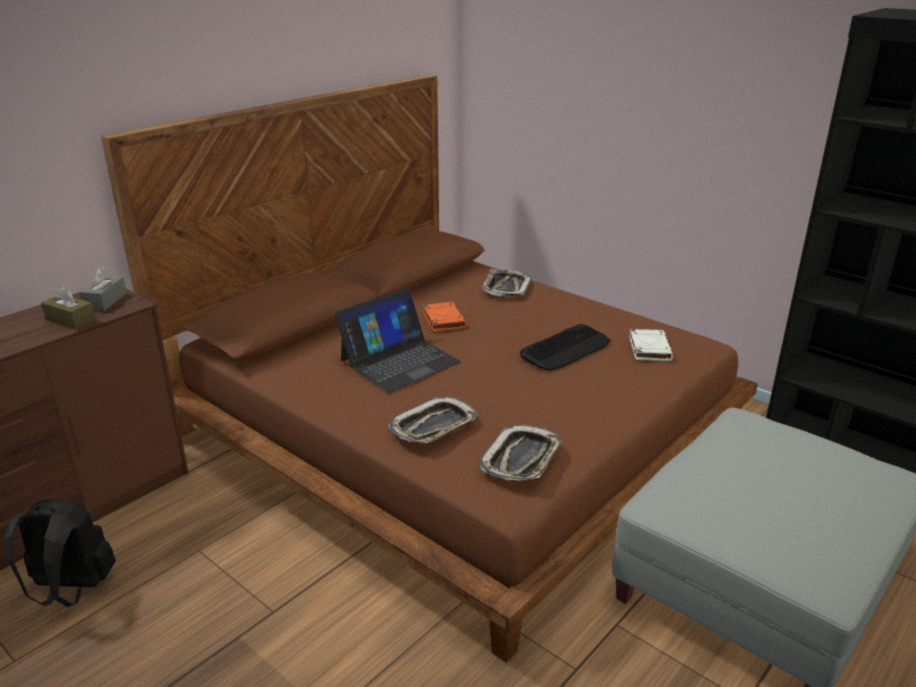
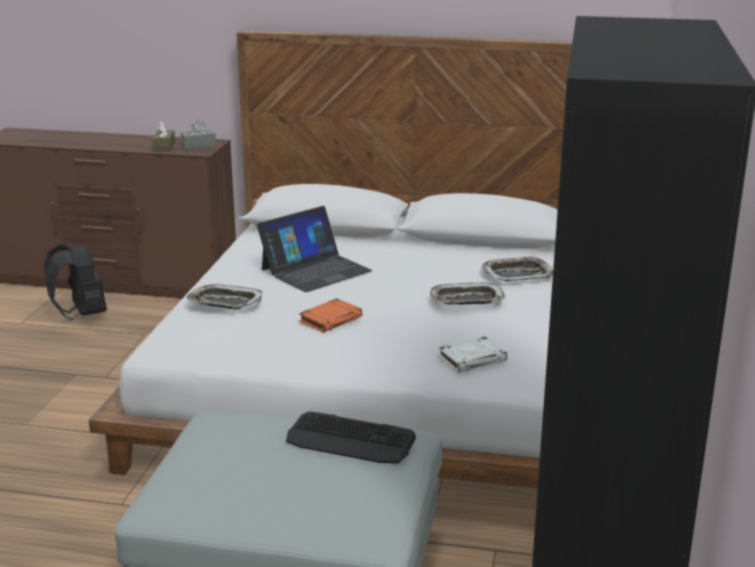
camera: 60 degrees right, 5 degrees down
(399, 361) = (315, 270): laptop -> laptop turned 60 degrees counterclockwise
(443, 320) = (411, 267): orange book -> orange book (331, 319)
(457, 433) = (377, 378): brown bed -> white bed
(521, 459) = (208, 341): tray -> tray (466, 300)
(566, 348) = (421, 323): keyboard -> keyboard (351, 440)

